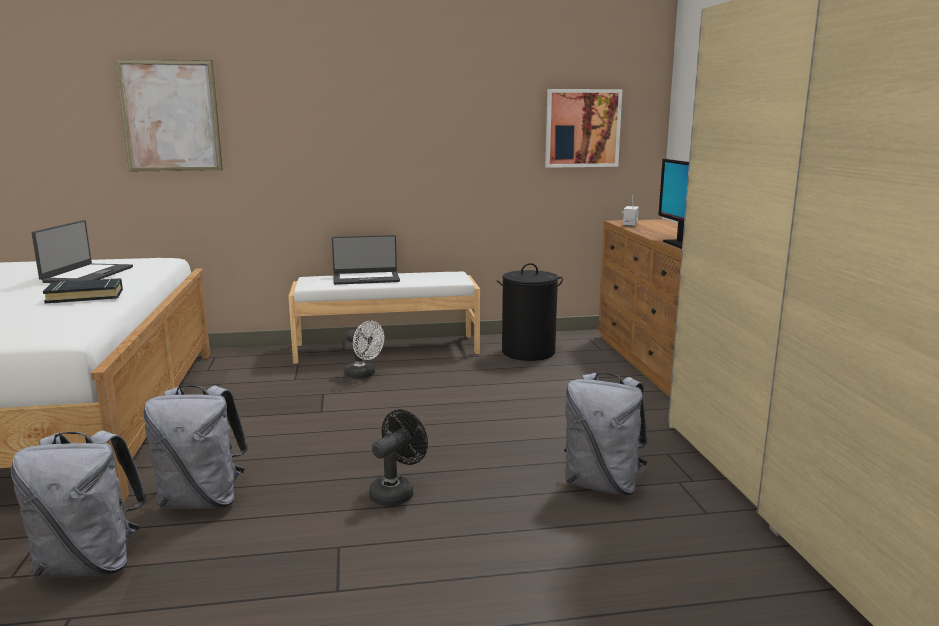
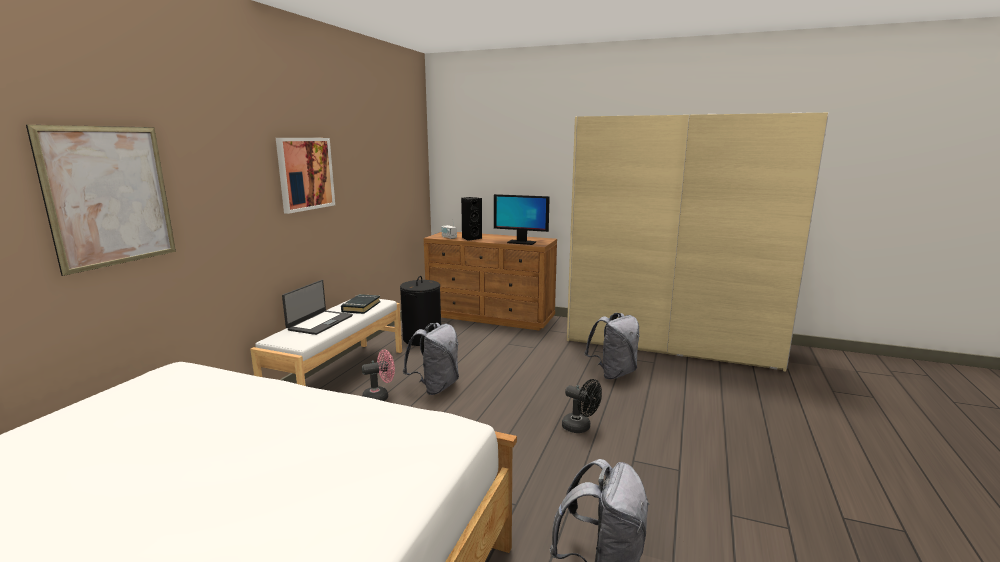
camera: 60 degrees left, 0 degrees up
(85, 296) = (318, 411): black book -> black book (361, 307)
(87, 274) = (191, 408): laptop -> none
(202, 501) = (536, 504): grey backpack -> grey backpack (435, 387)
(364, 375) = (380, 397): white fan -> pink fan
(396, 492) = (580, 428): black fan -> black fan turned 150 degrees clockwise
(582, 128) = (399, 177): picture -> picture (305, 174)
(649, 230) = (471, 238): none -> black speaker

